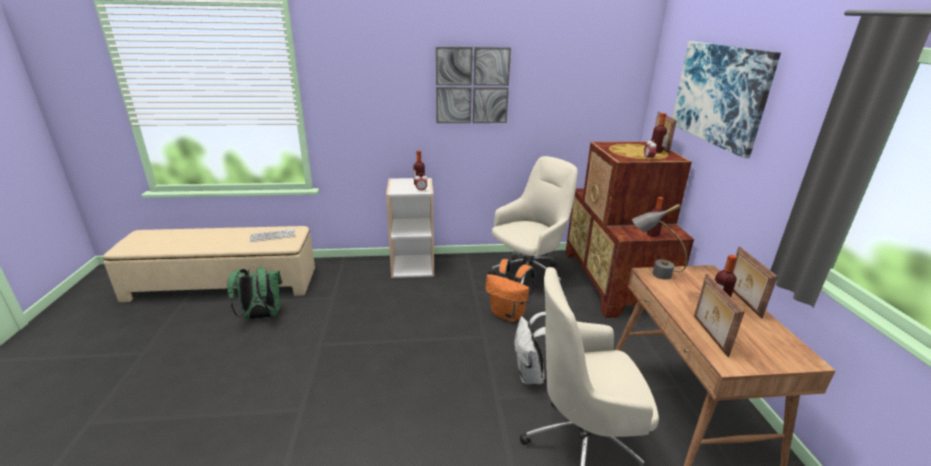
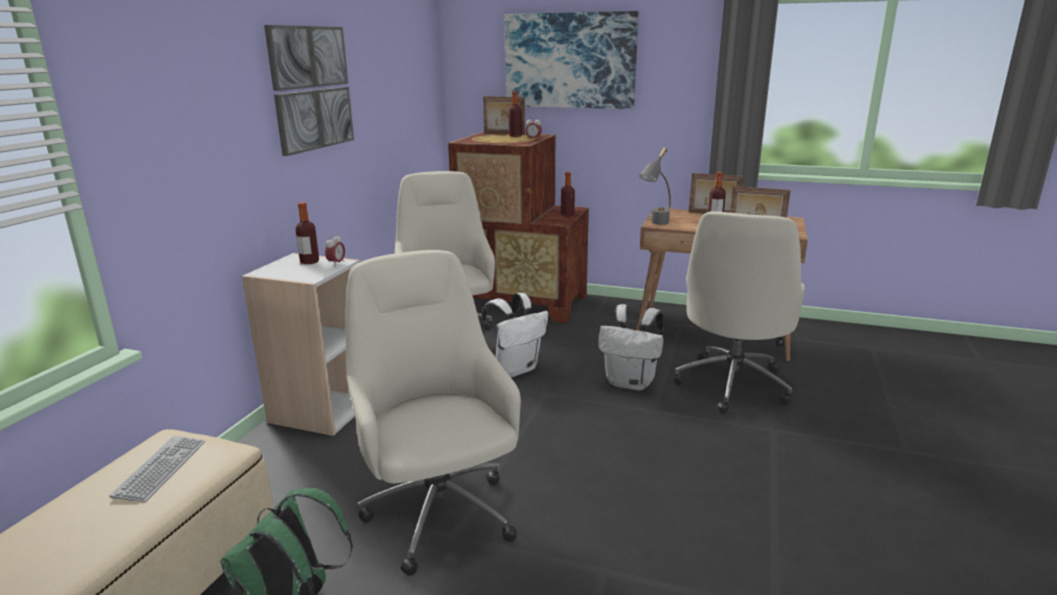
camera: 65 degrees left, 5 degrees down
(336, 333) = (439, 513): none -> beige office chair
(508, 314) = (515, 369): orange backpack -> white backpack

